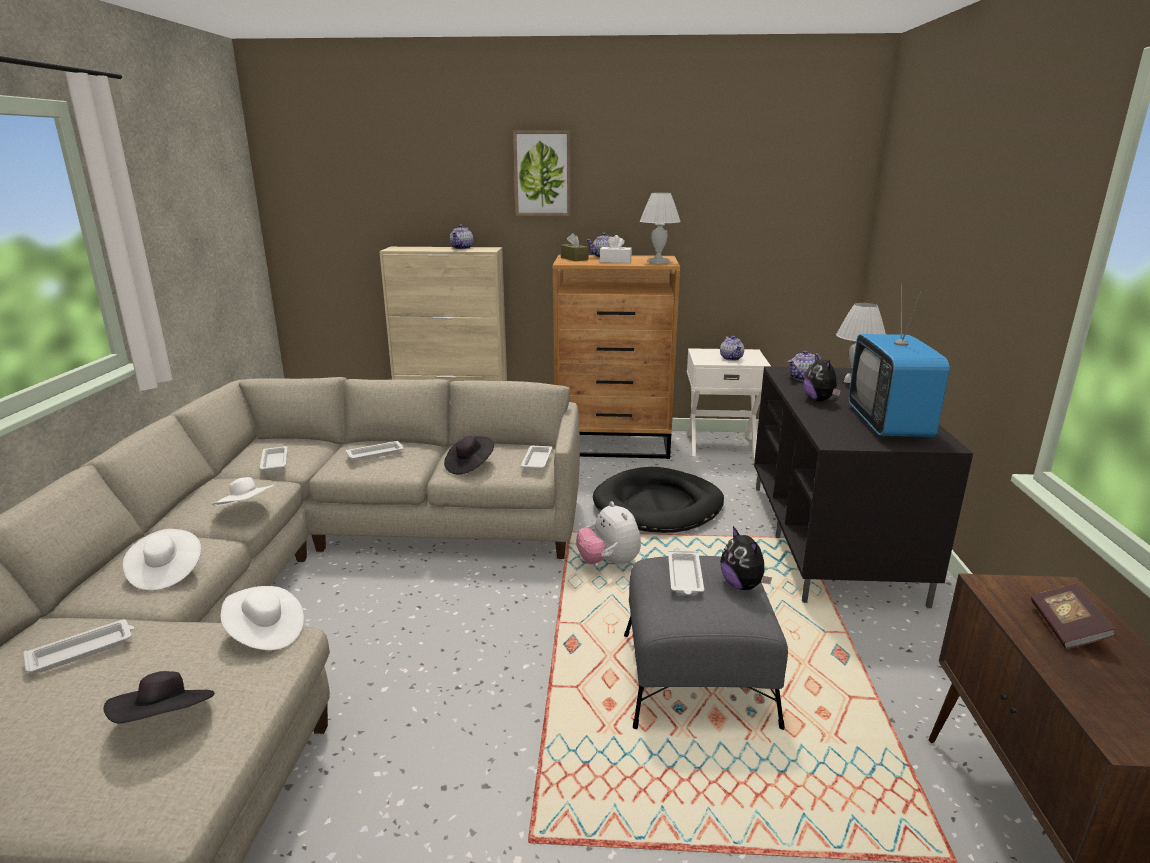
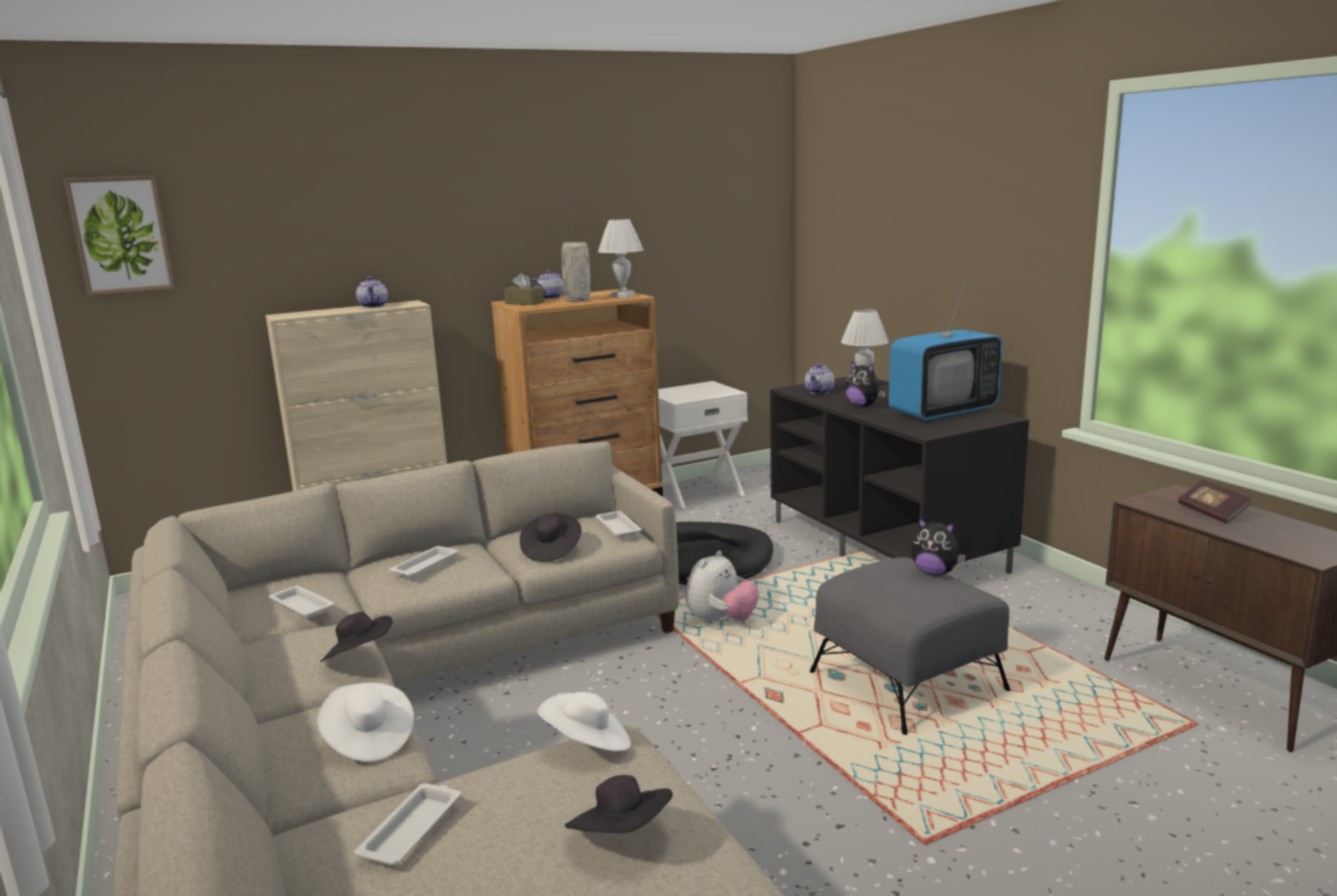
camera: 30 degrees left, 5 degrees down
(247, 509) = (359, 657): white hat -> black hat
(542, 173) = (460, 207): picture -> picture (121, 234)
(608, 563) = (721, 621): plush toy -> plush toy turned 90 degrees counterclockwise
(615, 261) = (577, 300): white tissue box -> grey vase
(685, 577) = (886, 580): white tray -> none
(731, 358) = (701, 392): teapot -> none
(888, 424) = (942, 412): television -> television turned 90 degrees counterclockwise

